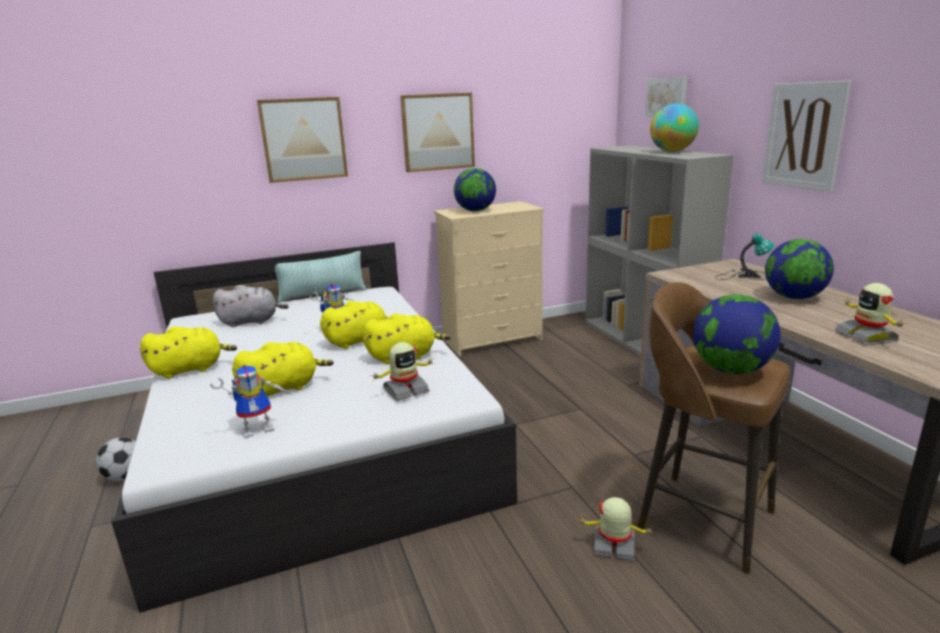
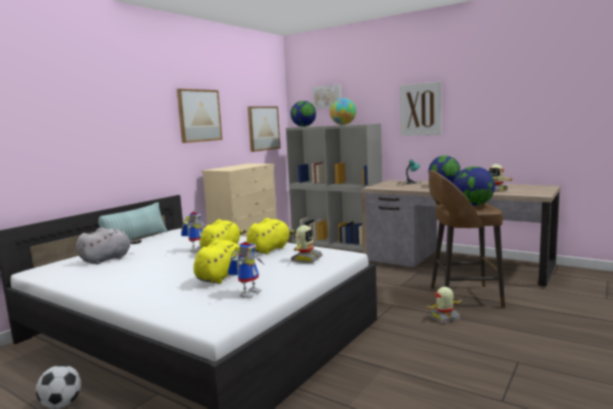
camera: 35 degrees left, 10 degrees down
(191, 369) = (117, 287): yellow plush toy -> none
(303, 139) = (115, 116): picture -> picture (263, 128)
(475, 211) = (233, 168): globe -> globe (303, 126)

